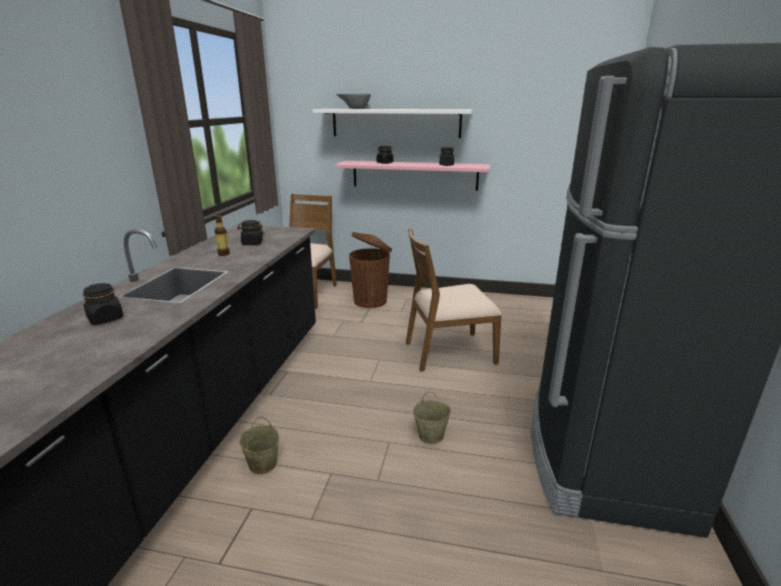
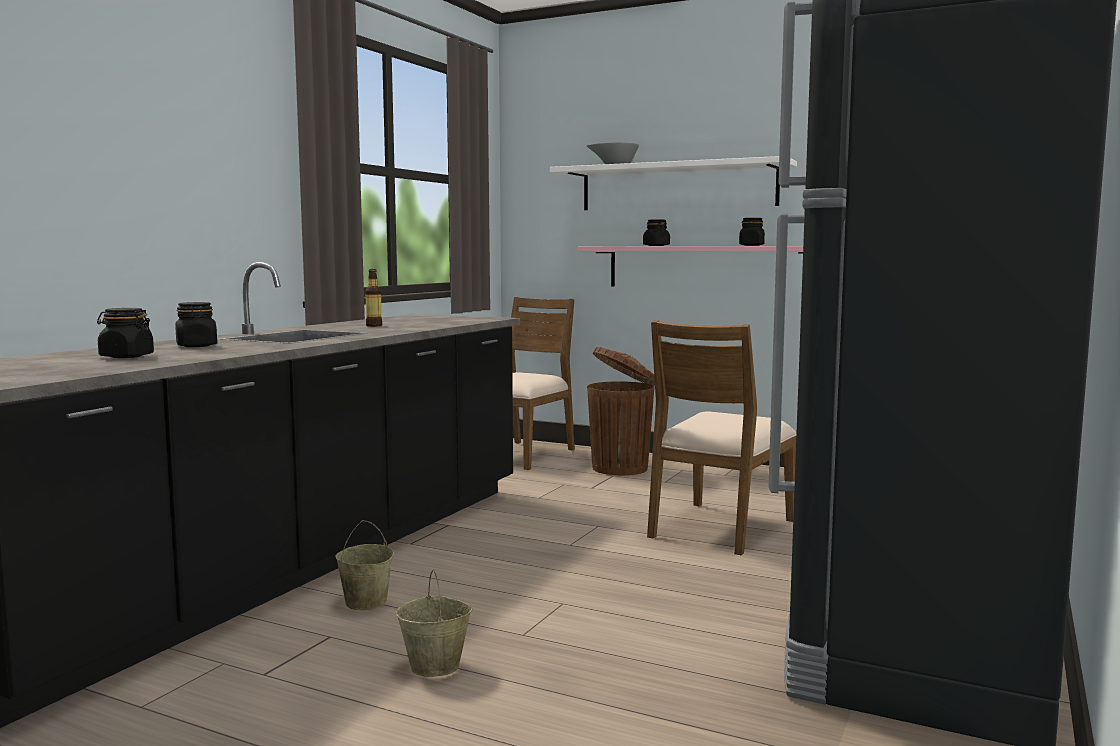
camera: 15 degrees right, 15 degrees down
(252, 243) = (419, 322): black jar -> black jar (126, 356)
(431, 435) = (634, 604): beige bucket -> beige bucket (436, 666)
(448, 352) = (719, 528): brown chair -> brown chair turned 60 degrees counterclockwise

